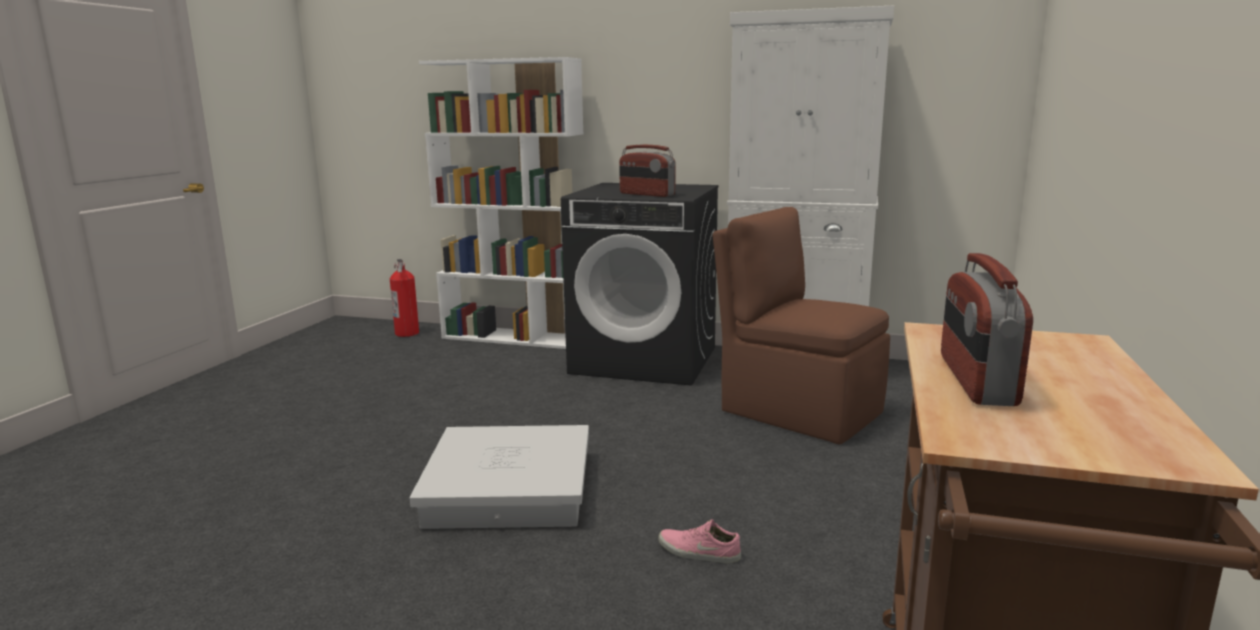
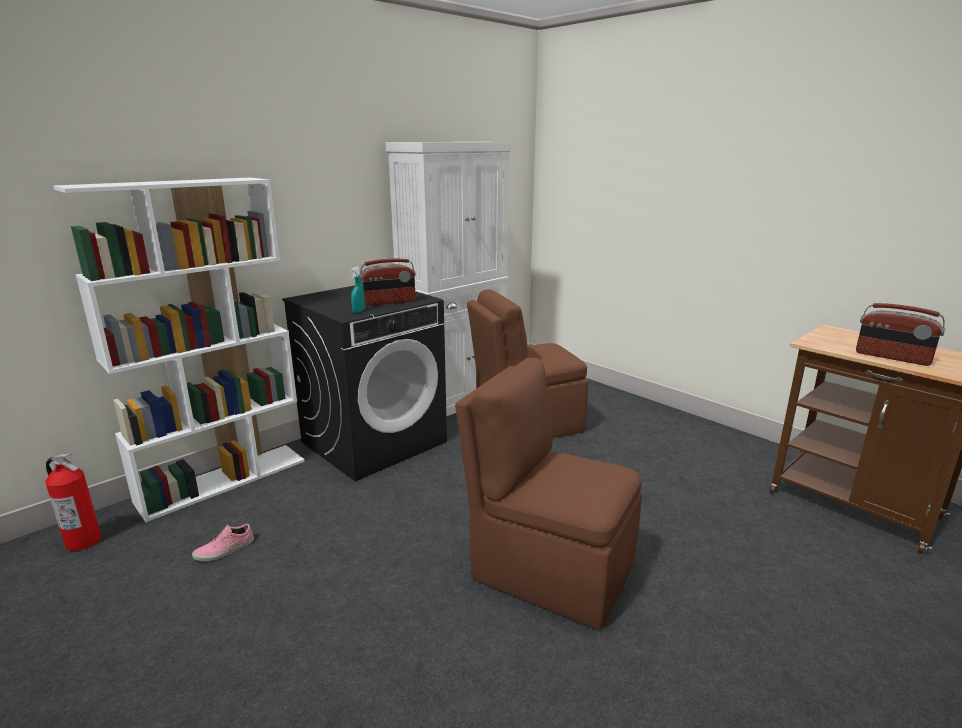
camera: 60 degrees left, 5 degrees up
(510, 489) = (549, 569): white storage box -> brown chair
(600, 194) = (358, 311): none -> turquoise spray bottle
(698, 552) = (682, 520): pink shoe -> pink shoe (224, 550)

